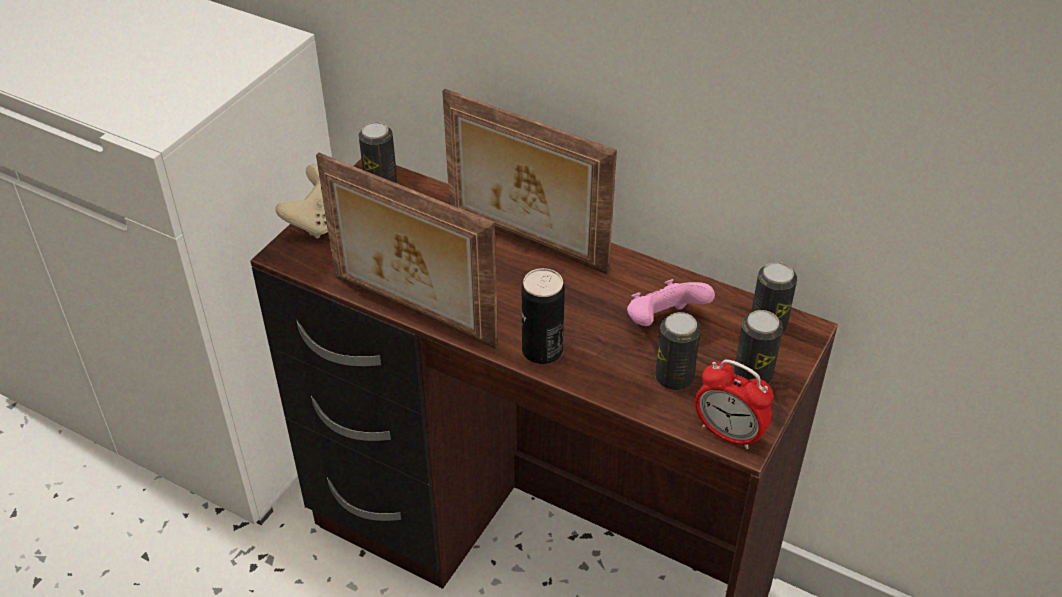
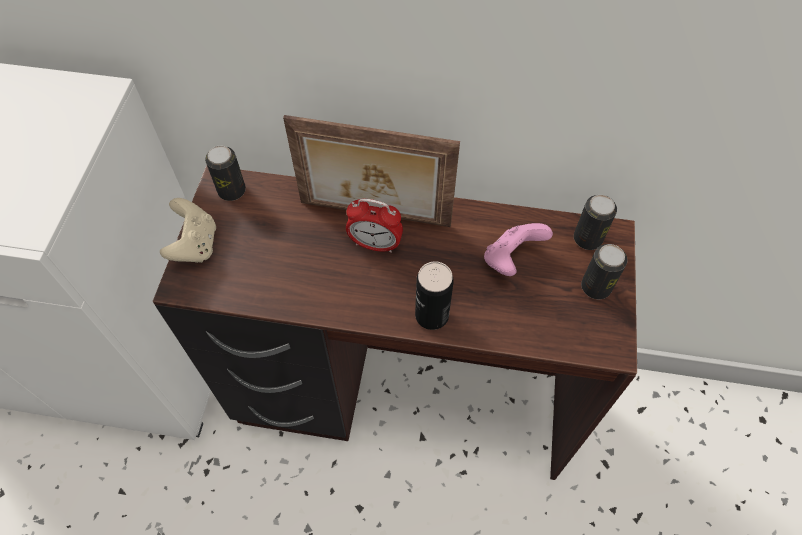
camera: 20 degrees left, 15 degrees up
(412, 313) = (312, 312): picture frame -> none
(674, 377) = (541, 308): can -> none
(728, 433) = (601, 346): alarm clock -> alarm clock (375, 244)

